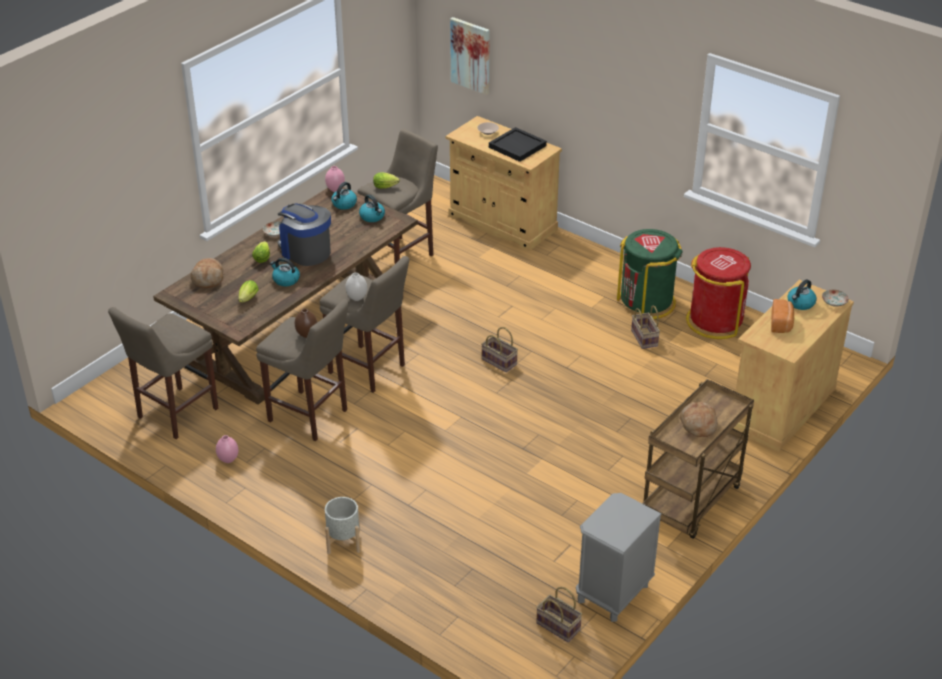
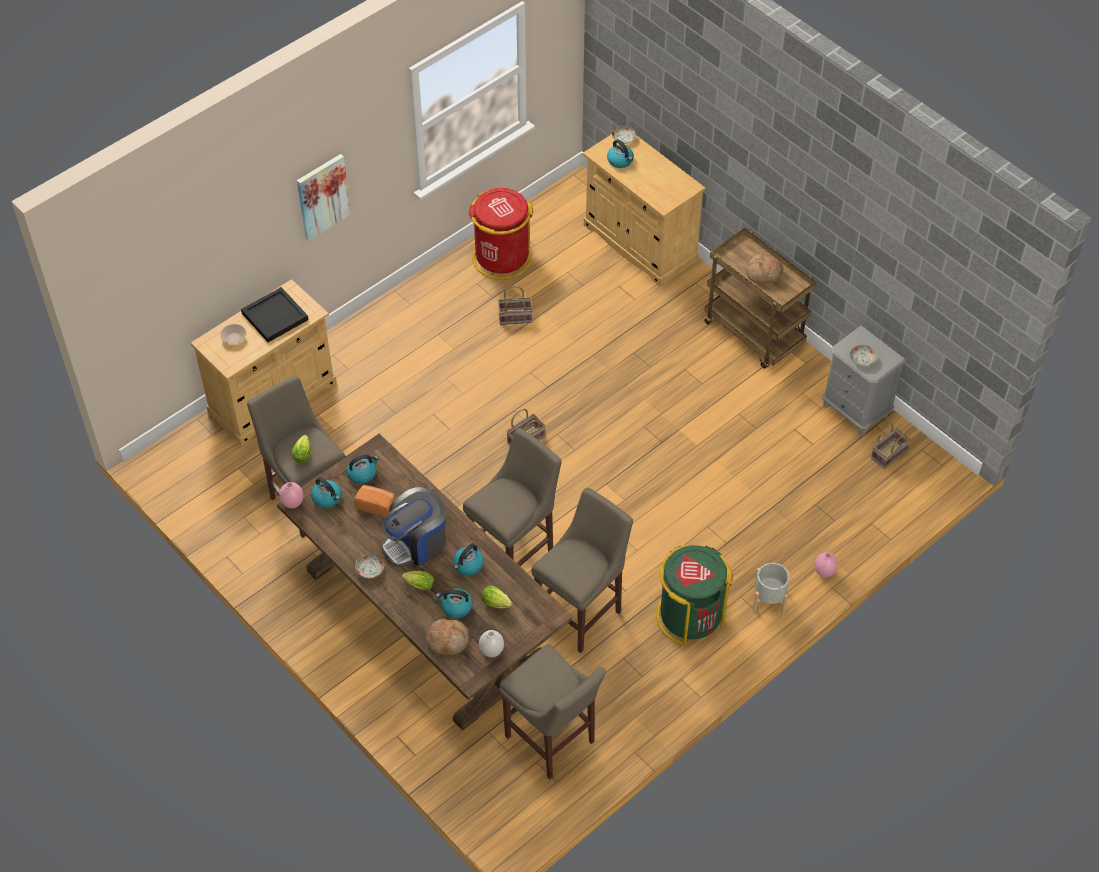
camera: 80 degrees left, 15 degrees up
(228, 460) = (636, 692): pink vase -> pink vase (824, 572)
(242, 279) = (456, 607): none -> kettle
(306, 334) = (573, 553): brown vase -> none
(357, 298) = (518, 503): white vase -> white vase (492, 651)
(471, 55) = (164, 297): picture -> picture (322, 196)
(610, 516) = (862, 359): none -> plate
(647, 302) = (456, 303): green trash can -> green trash can (690, 615)
(781, 323) = (648, 181): bread -> bread (376, 505)

